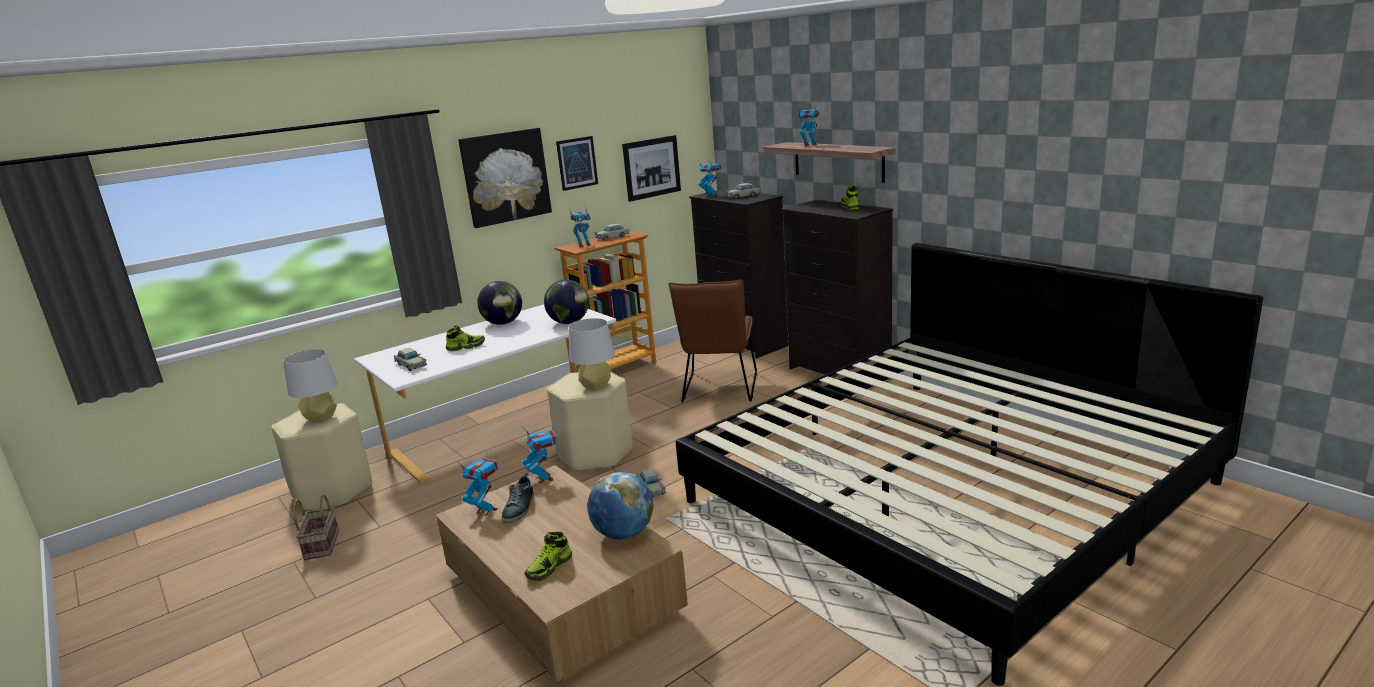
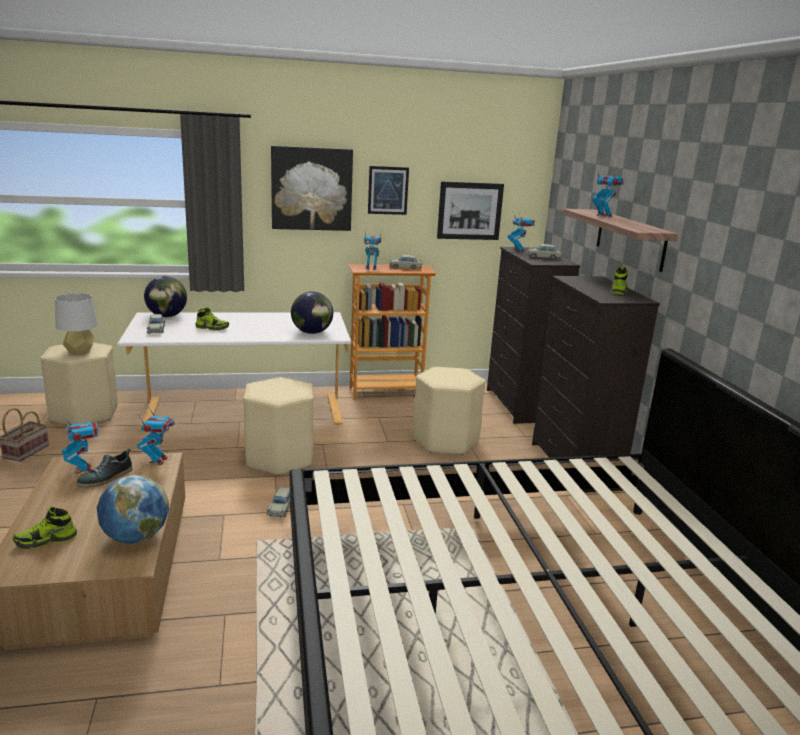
camera: 25 degrees right, 0 degrees up
(503, 323) = (267, 318): globe -> globe (167, 316)
(595, 386) = (280, 395): grey table lamp -> none
(719, 390) = (445, 441): brown chair -> beige stool

